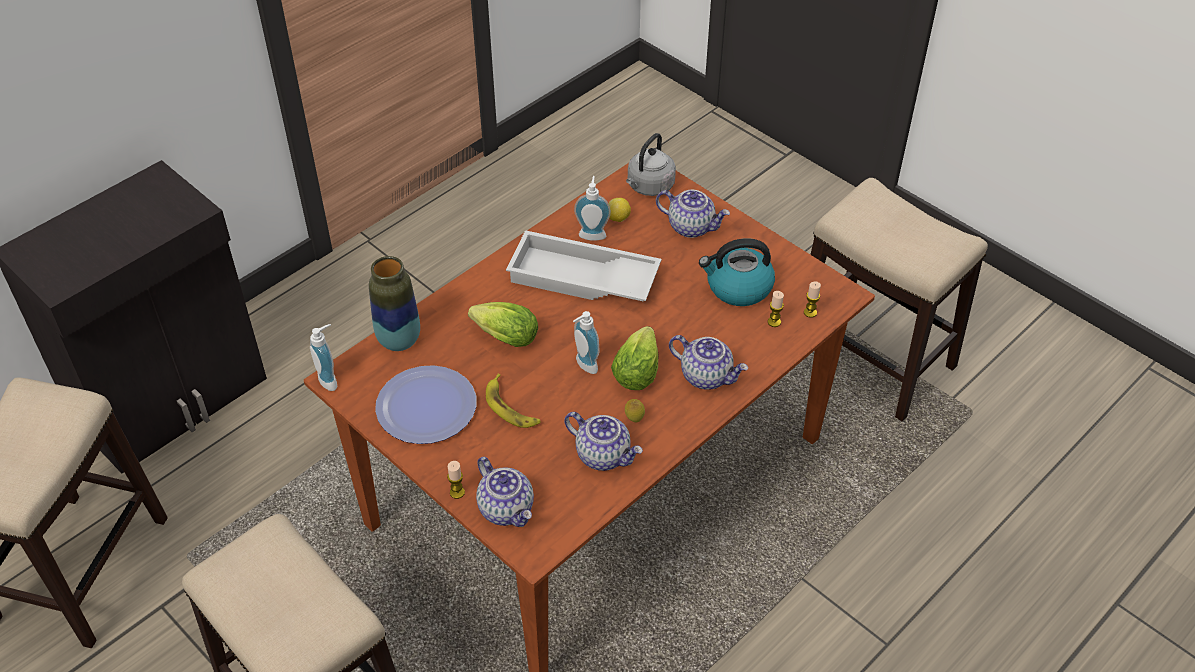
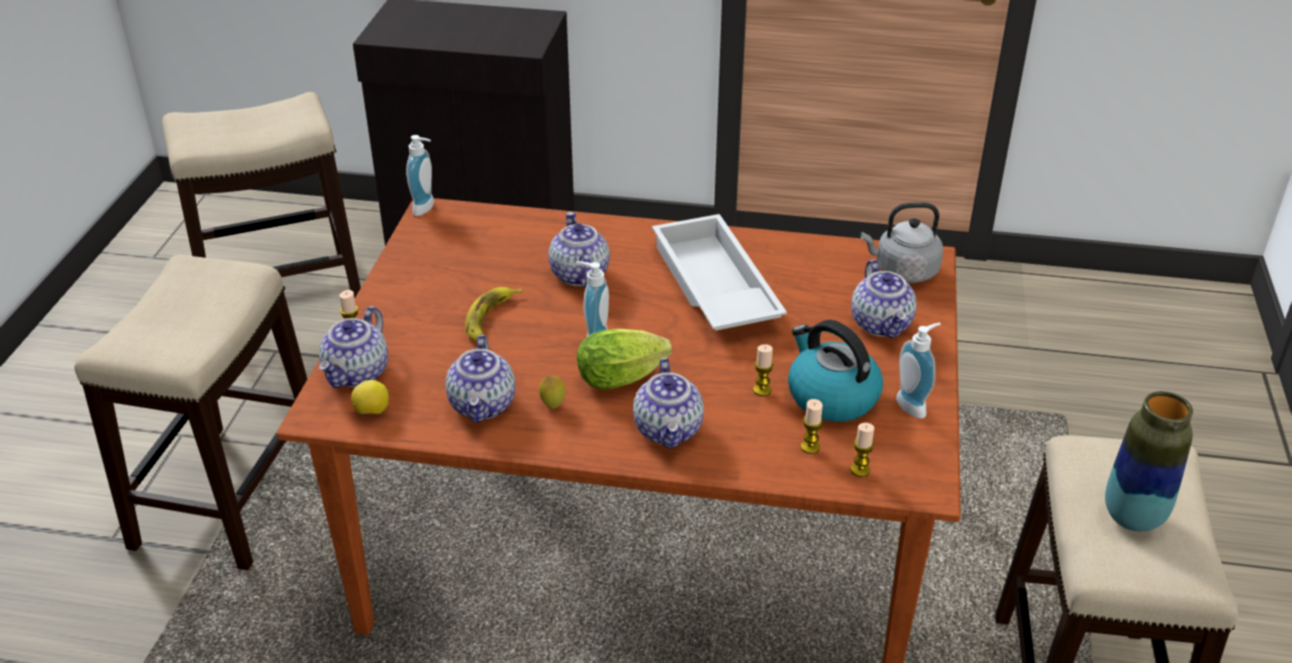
camera: 55 degrees right, 10 degrees down
(399, 340) = (510, 221): vase -> vase (1133, 517)
(426, 406) = (444, 271): plate -> none
(502, 336) = (578, 274): lettuce -> teapot
(592, 233) = (785, 265): soap dispenser -> soap dispenser (914, 405)
(618, 219) = (828, 272): lemon -> lemon (372, 412)
(705, 314) = (762, 390): none -> candle

